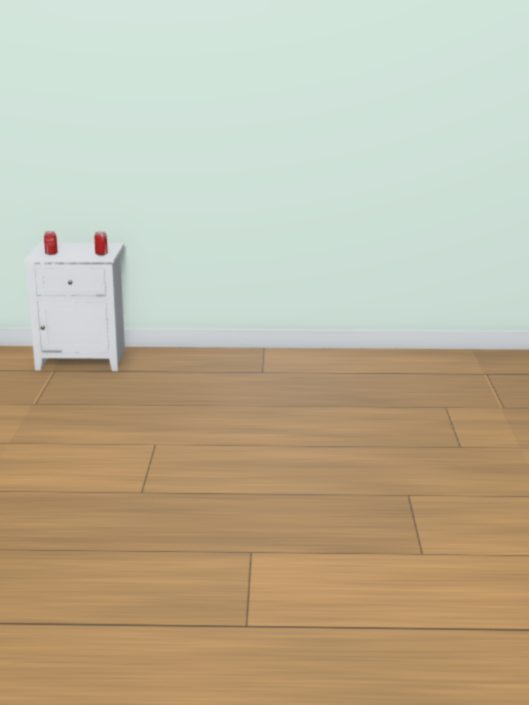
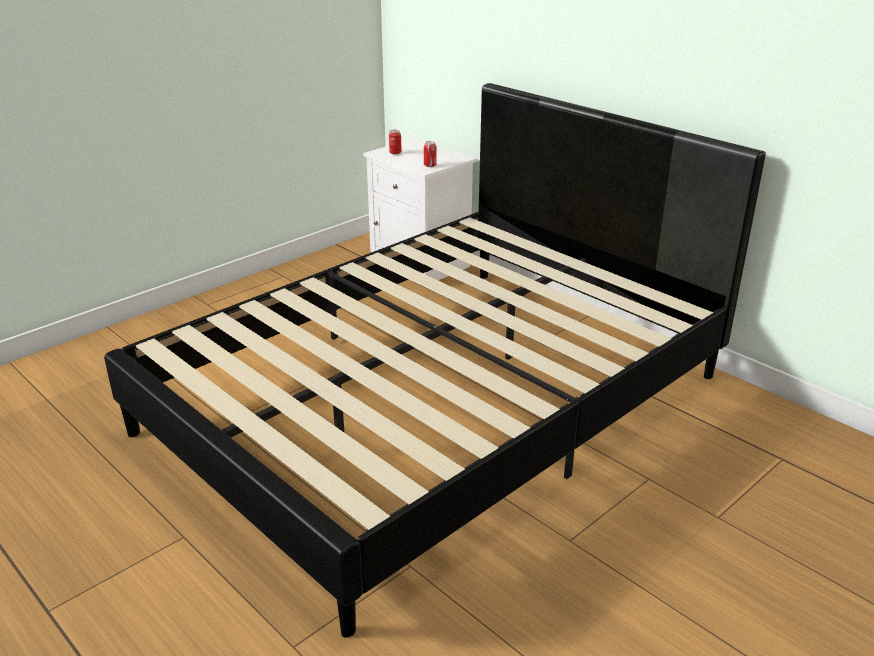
camera: 45 degrees right, 10 degrees up
(265, 424) = (438, 403): none -> black bed

